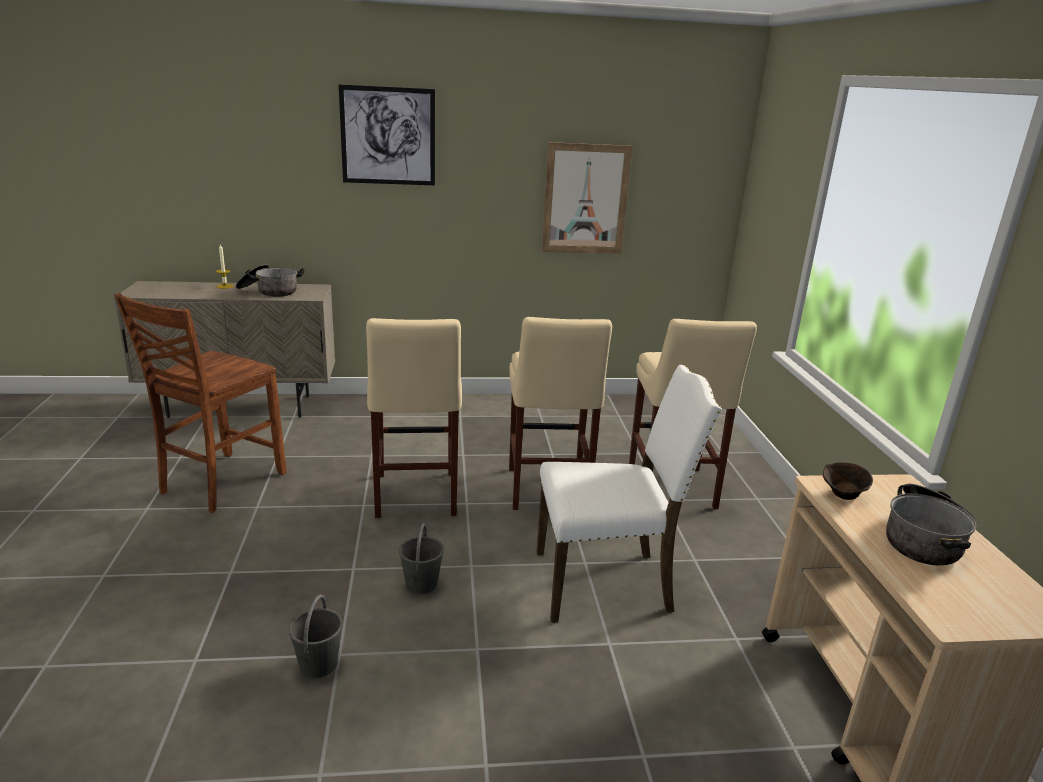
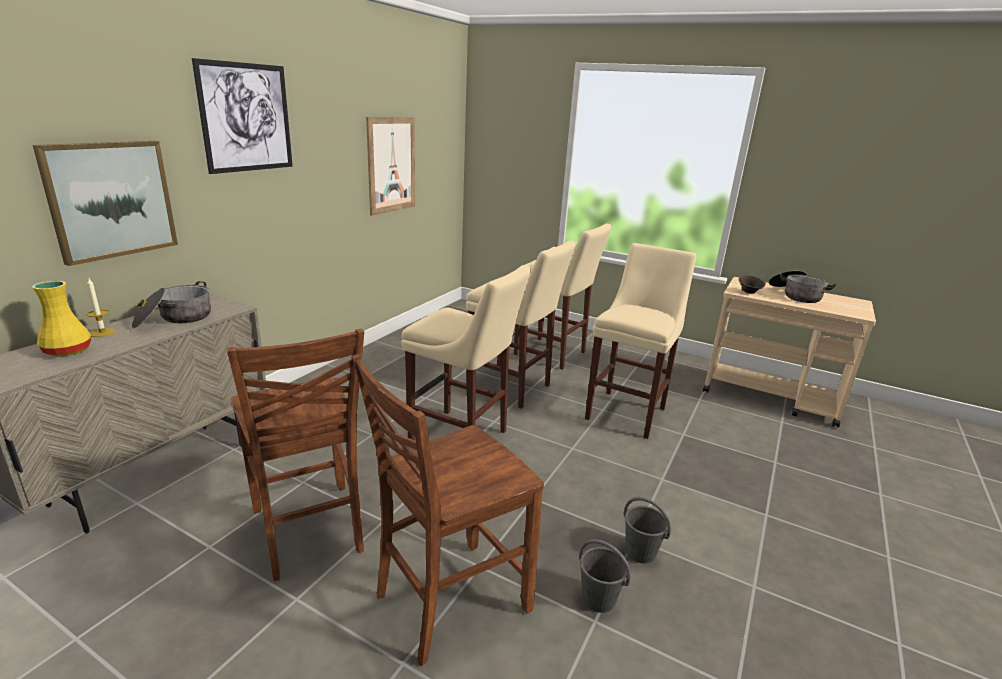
camera: 55 degrees left, 0 degrees up
(178, 571) = (448, 601): none -> brown chair
(189, 289) = (67, 350): none -> yellow vase
(258, 192) = (111, 200): none -> picture
(421, 584) = (578, 475): grey bucket -> grey bucket (599, 599)
(606, 583) = (628, 412): white chair -> beige stool

